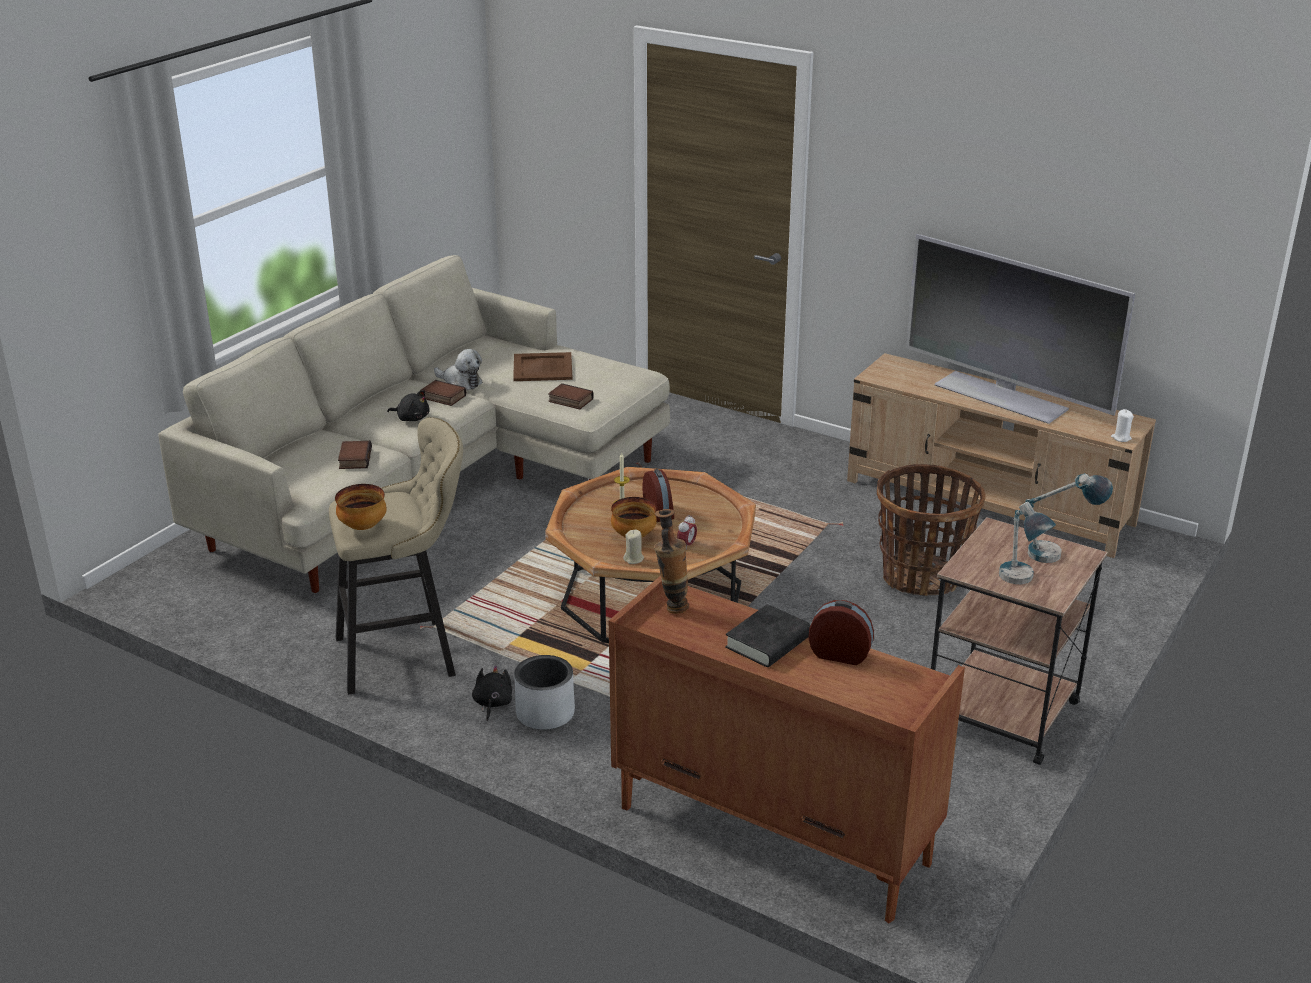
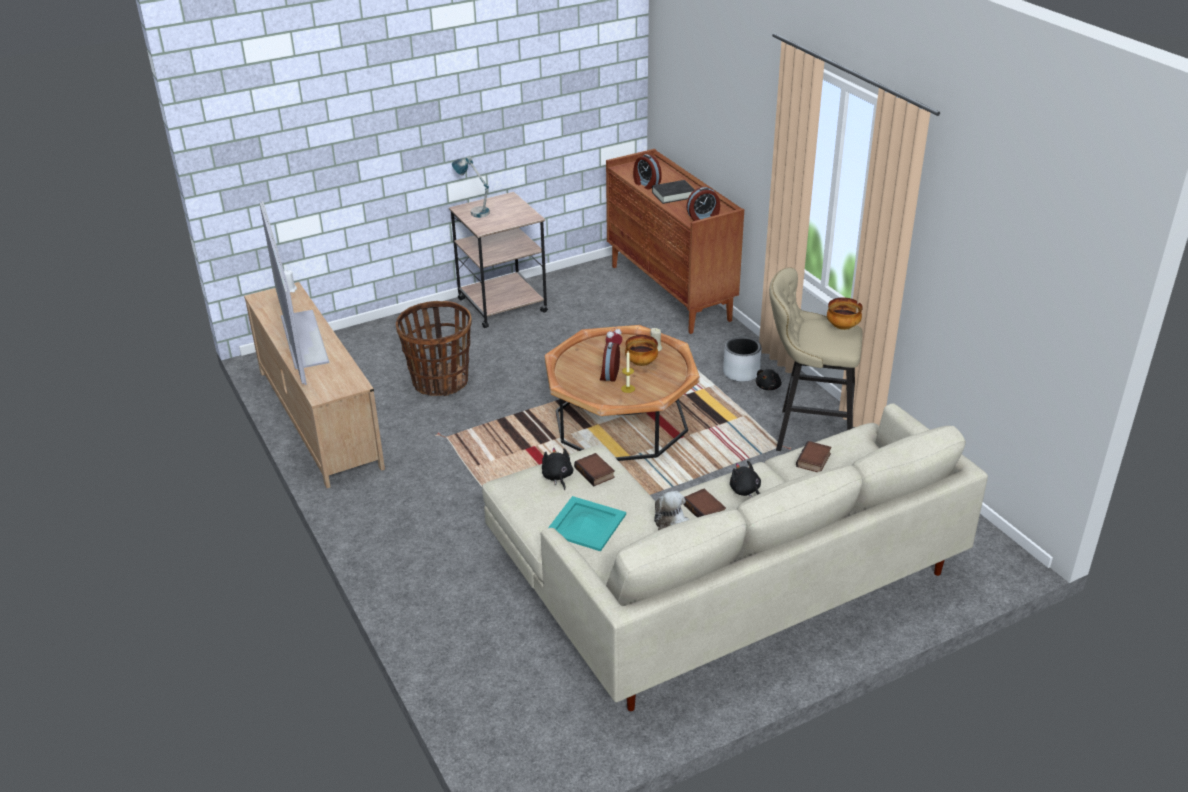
camera: 150 degrees left, 5 degrees up
(542, 368) = (586, 524): brown tray -> turquoise tray
(602, 389) = (557, 477): none -> black plush toy
(671, 606) = (703, 218): vase -> alarm clock
(1020, 583) = (513, 205): table lamp -> none

